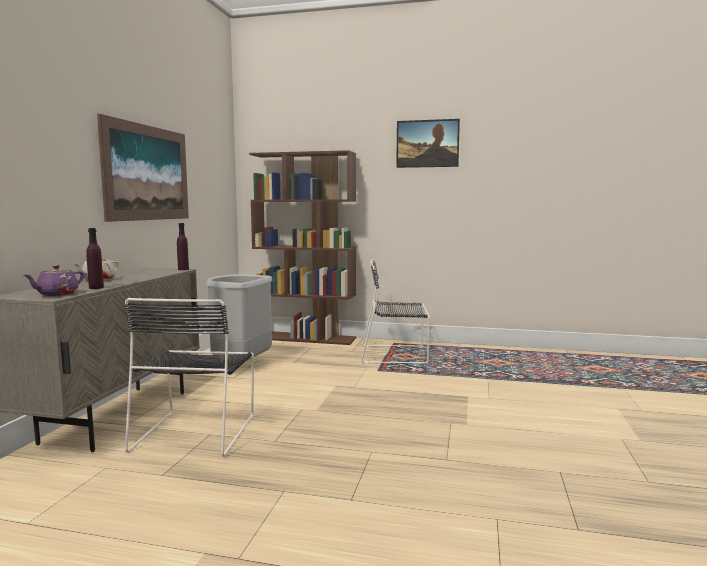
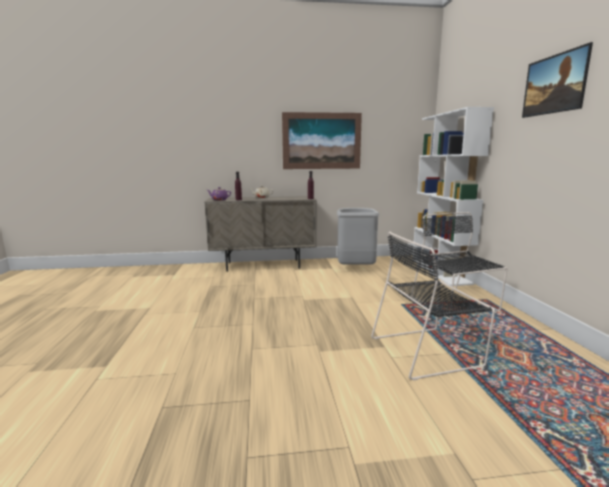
camera: 70 degrees right, 5 degrees up
(196, 431) = (256, 281): black chair -> black chair (427, 351)
(306, 338) = (440, 271): brown bookcase -> white bookcase

